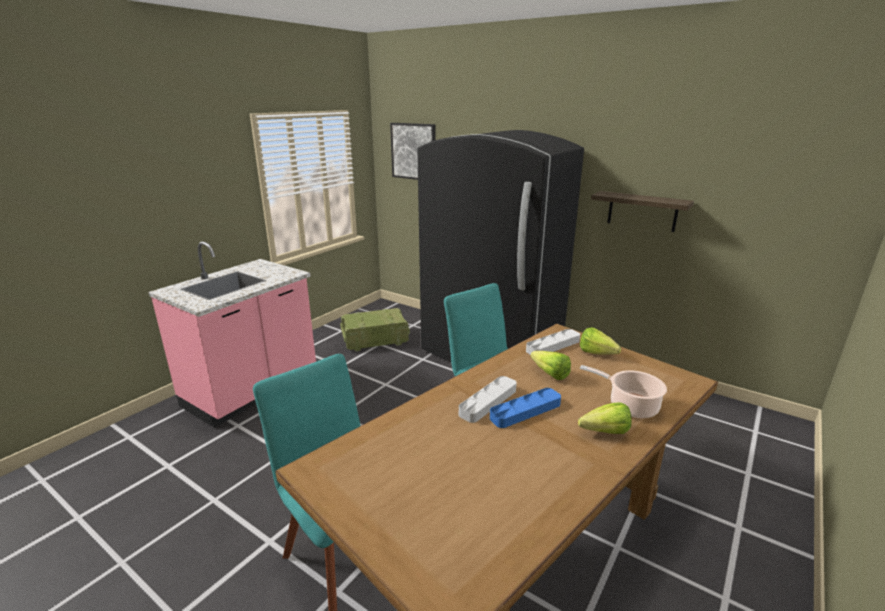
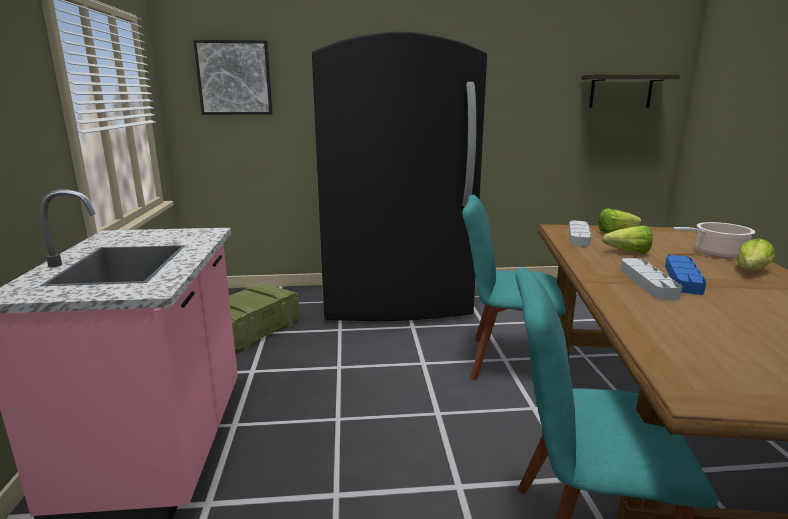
camera: 40 degrees left, 5 degrees down
(642, 211) = (519, 120): shelf -> shelf (621, 91)

